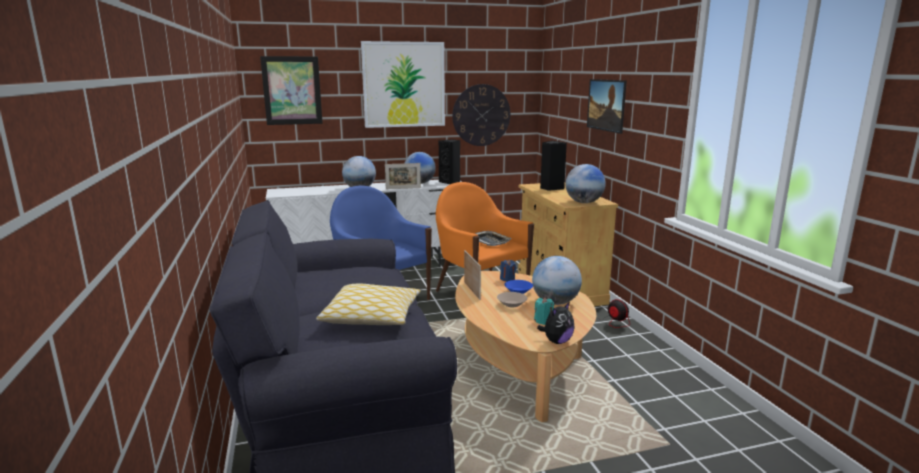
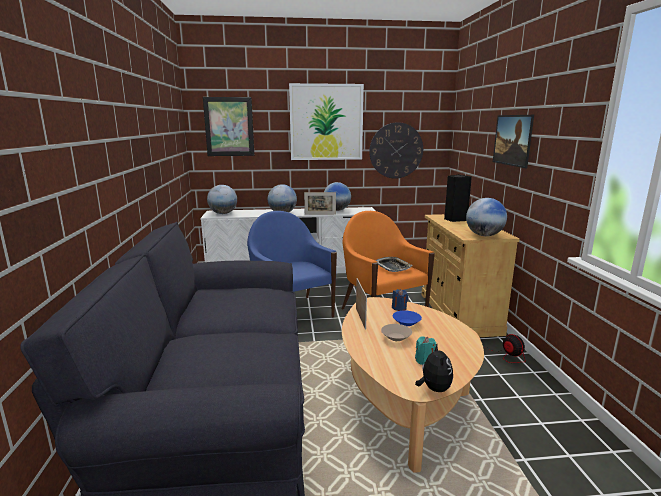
camera: 10 degrees right, 0 degrees up
(372, 317) = (240, 347): pillow -> none
(450, 182) = (364, 210): black speaker -> none
(555, 302) = (442, 339): globe -> globe (223, 213)
(557, 341) = (434, 389): plush toy -> plush toy turned 60 degrees counterclockwise

